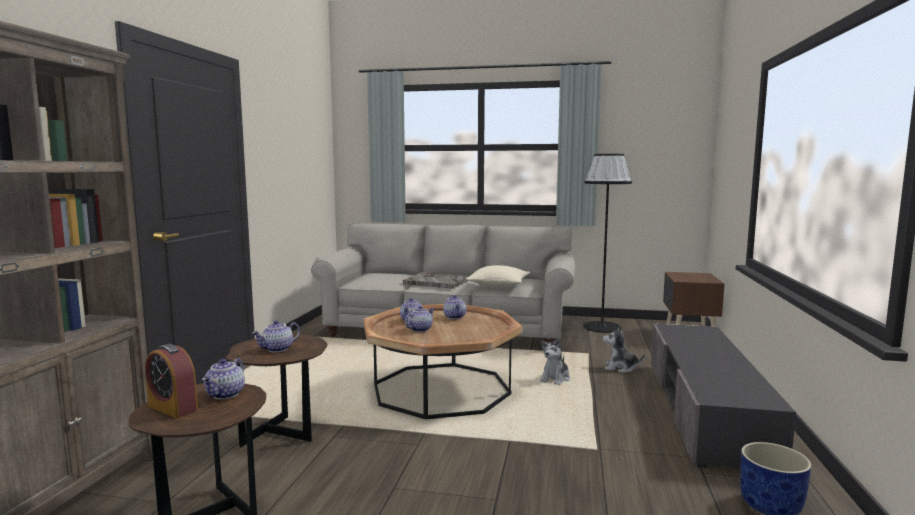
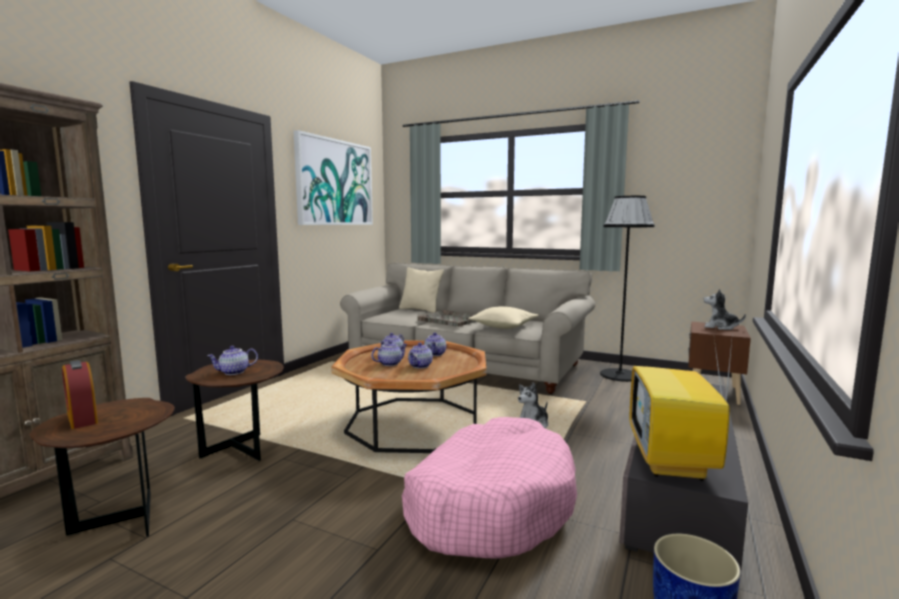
camera: 15 degrees right, 0 degrees up
(226, 395) = (138, 411): teapot -> teapot (420, 366)
(293, 134) = (335, 183): none -> picture
(394, 273) = (420, 309): none -> beige pillow
(566, 449) = (490, 504): none -> pink dog bed
(620, 368) = (611, 420): plush toy -> plush toy (720, 327)
(723, 389) = (672, 461): none -> television

